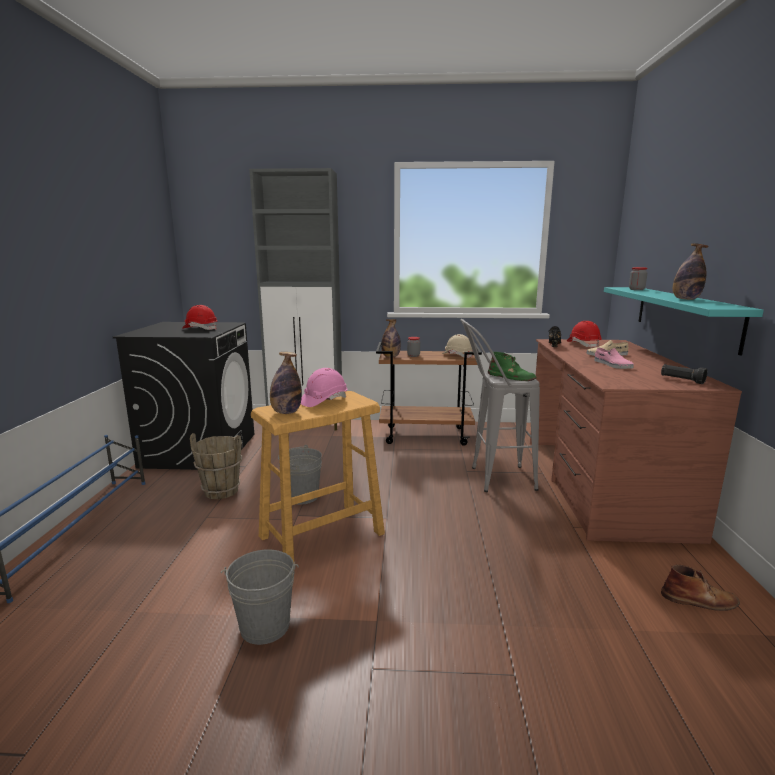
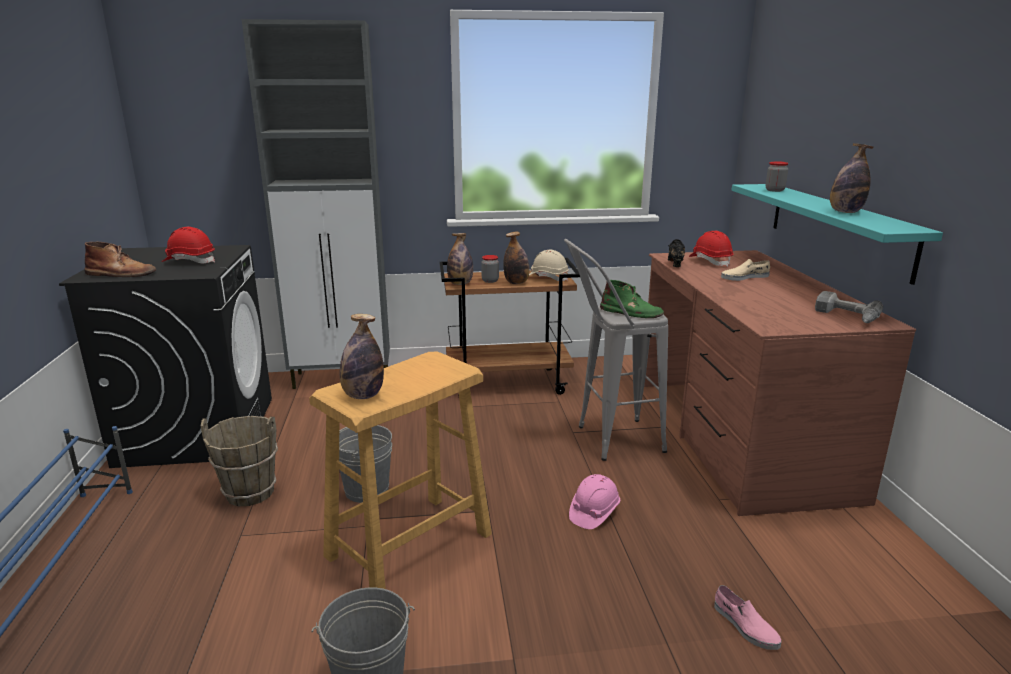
camera: 10 degrees left, 5 degrees up
(324, 401) = (406, 371): pink hard hat -> pink hard hat (594, 512)
(432, 357) = (516, 283): none -> bottle
(612, 365) = (757, 294): pink shoe -> pink shoe (744, 626)
(681, 380) = (845, 316): black flashlight -> power drill
(700, 600) = (877, 580): brown boot -> brown boot (121, 274)

